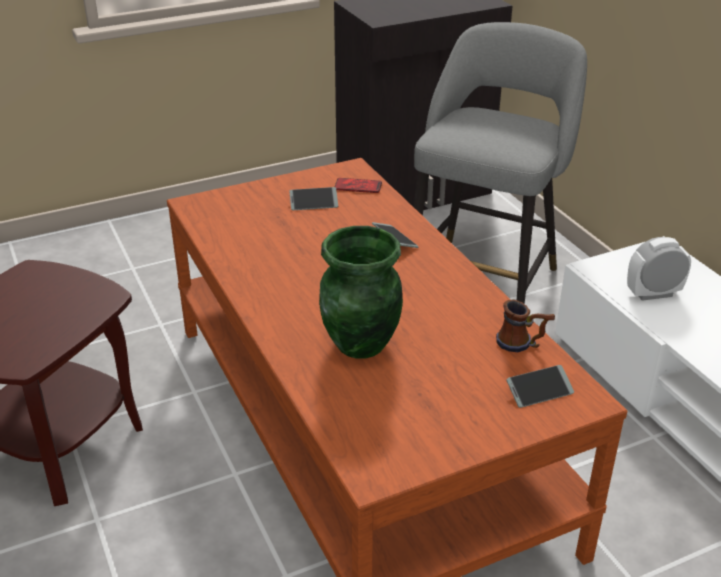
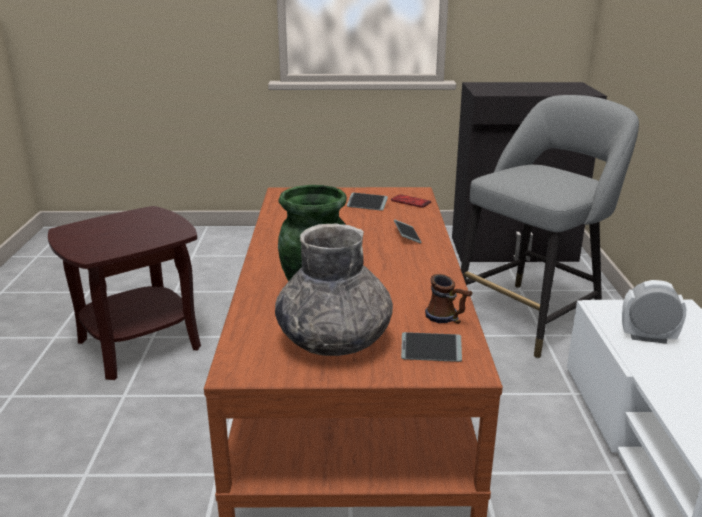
camera: 25 degrees right, 10 degrees down
(437, 405) = (334, 340): none -> grey vase

